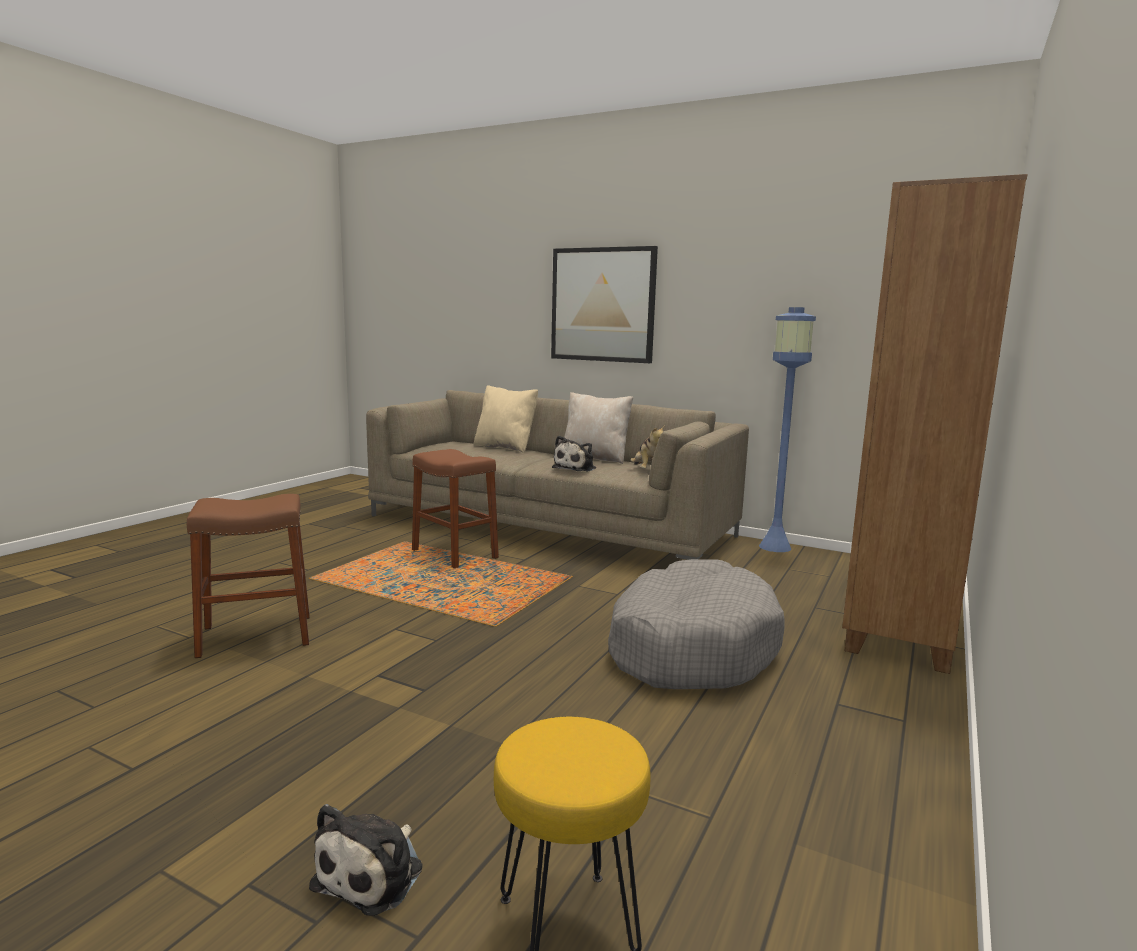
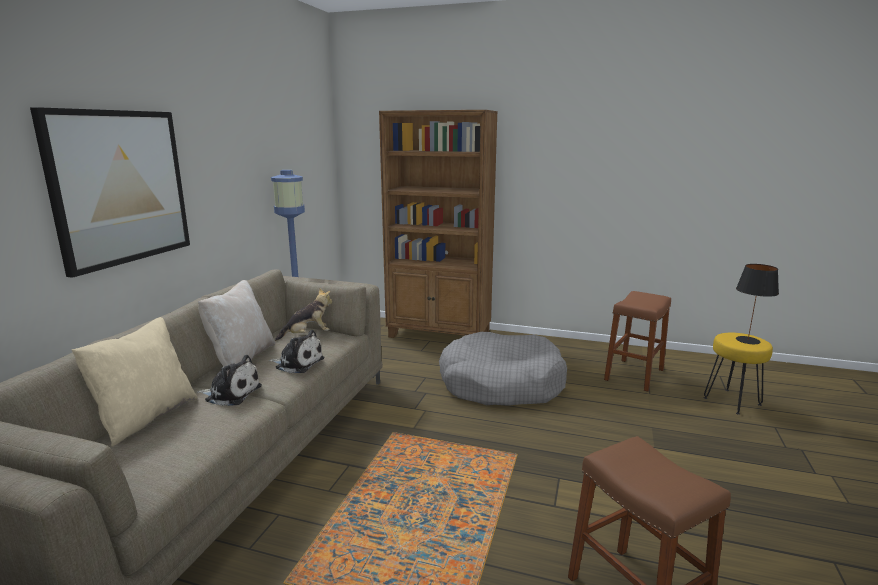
camera: 100 degrees left, 5 degrees up
(373, 873) = (767, 443): plush toy -> plush toy (231, 393)
(454, 554) = (337, 518): brown stool -> brown stool (634, 375)
(567, 757) = (747, 340): none -> black table lamp

